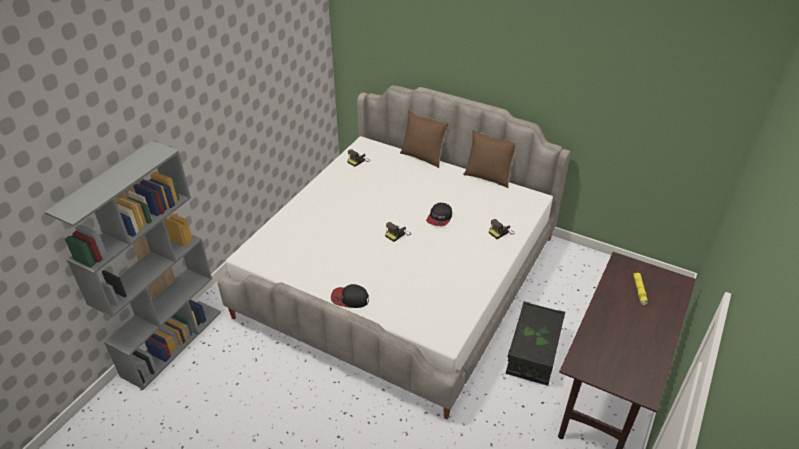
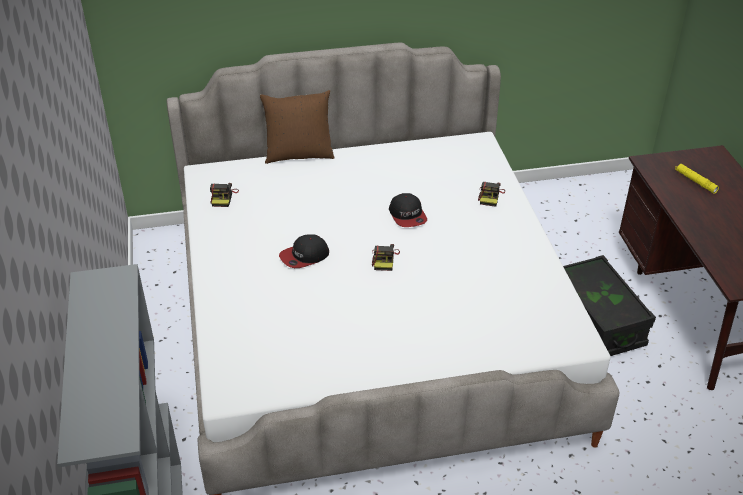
camera: 40 degrees left, 0 degrees up
(349, 299) = (426, 365): cap -> cap (304, 256)
(488, 177) = (402, 143): brown pillow -> none

